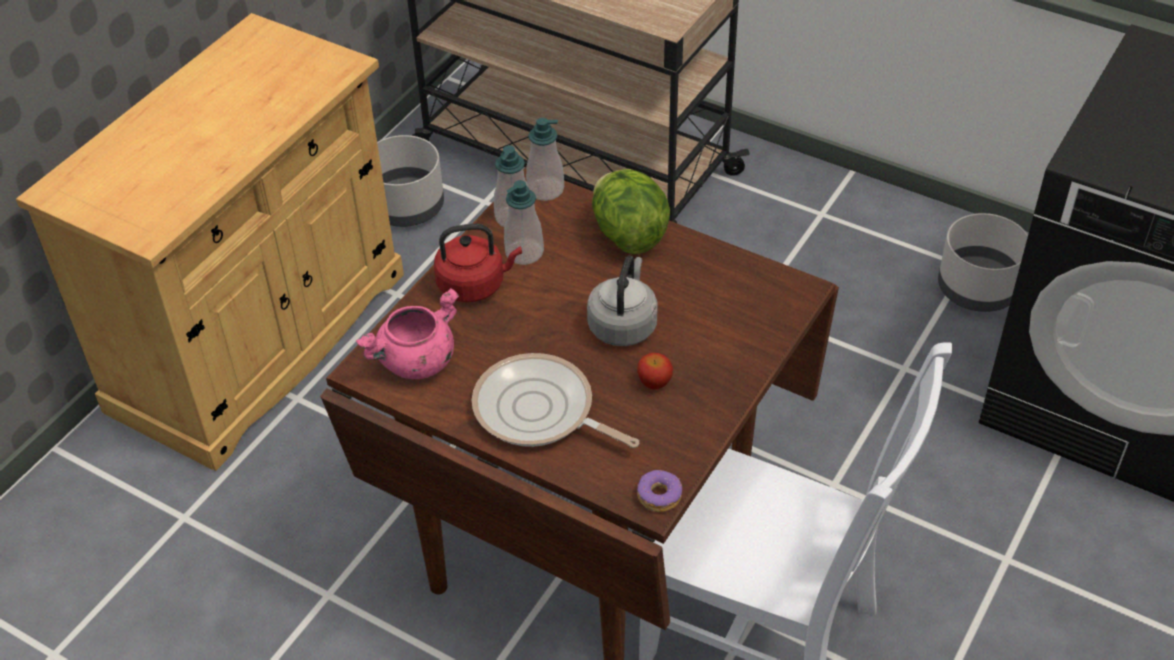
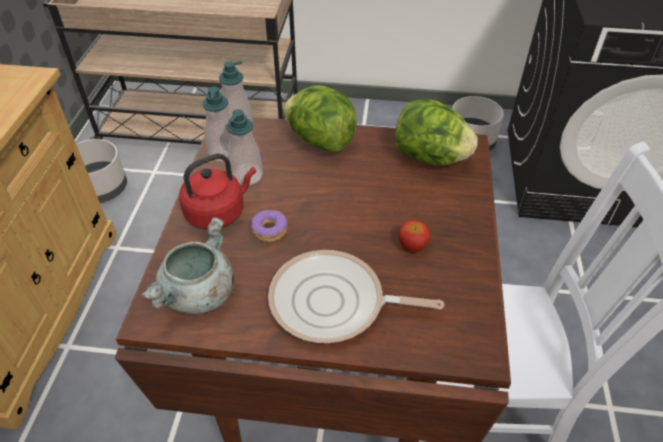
camera: 25 degrees left, 0 degrees up
(416, 362) = (199, 294): pink cooking pot -> grey cooking pot
(623, 324) = (358, 208): grey kettle -> none
(659, 496) = (482, 345): donut -> donut (269, 230)
(743, 291) = (430, 158): none -> lettuce

